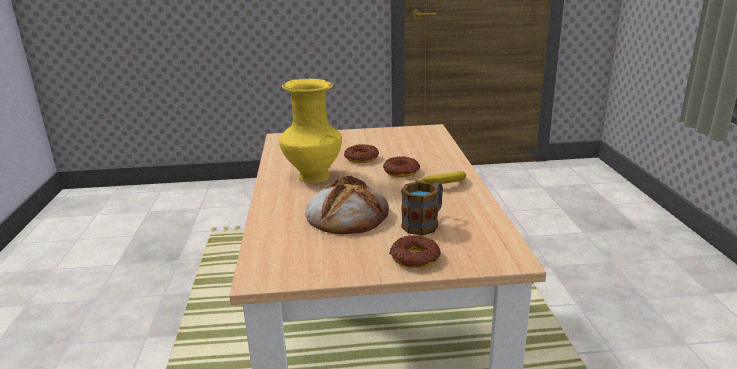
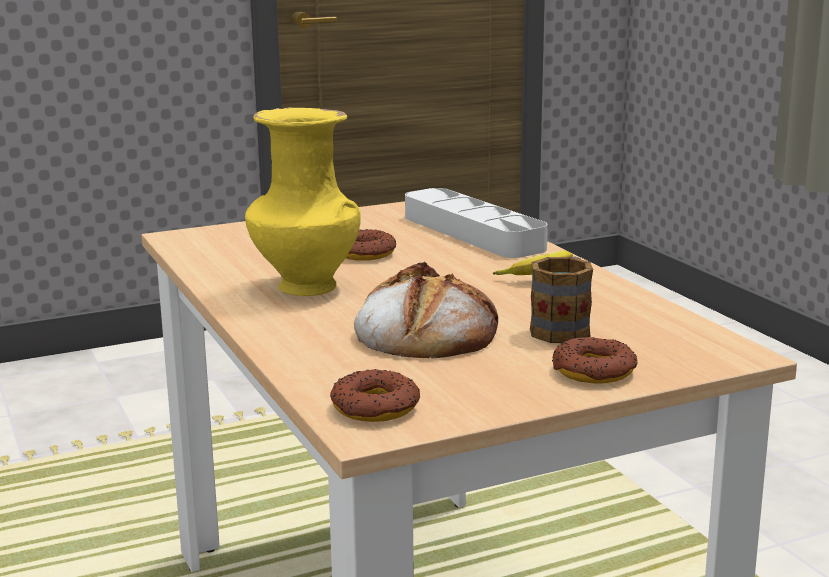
camera: 20 degrees left, 5 degrees down
(401, 171) = (453, 265): donut -> donut (374, 407)
(430, 150) = (472, 232): none -> grey tray

